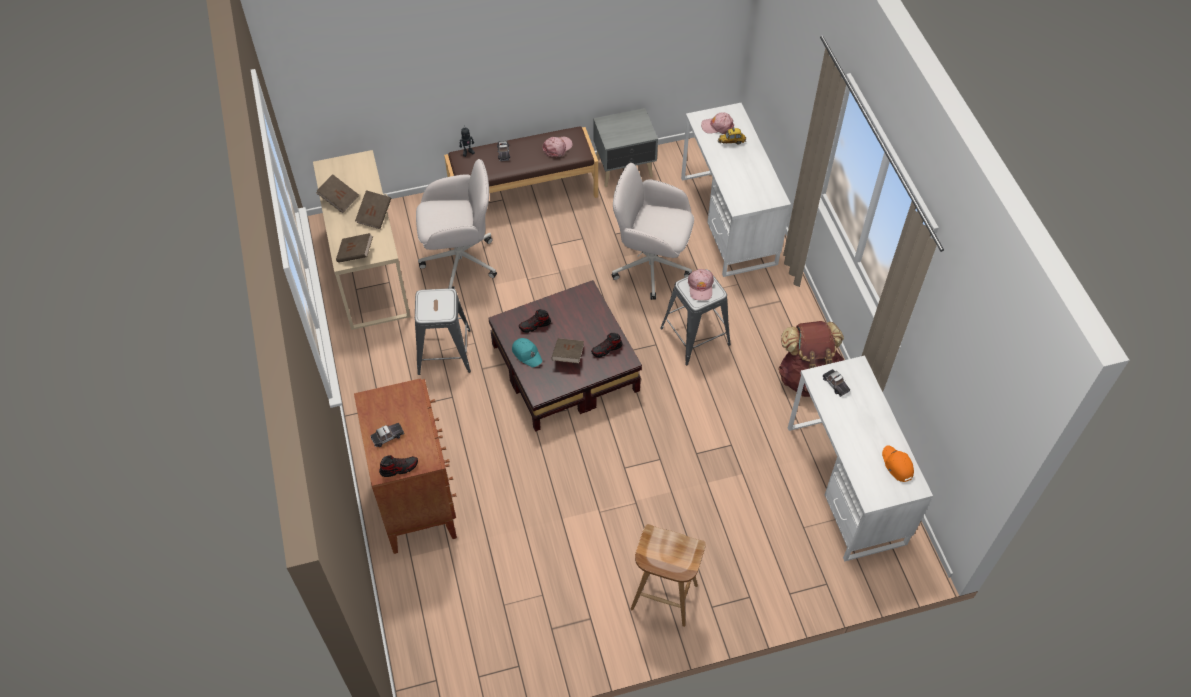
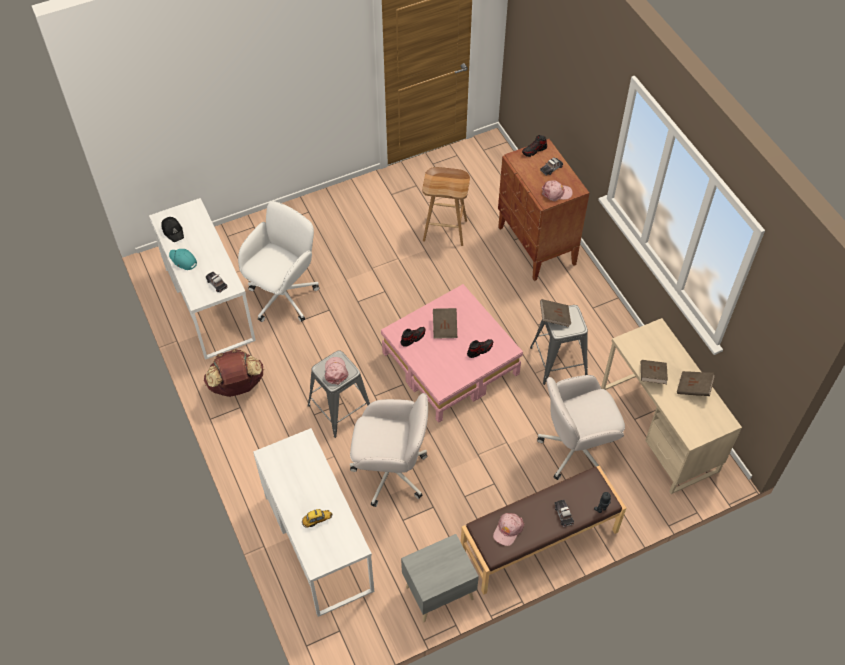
camera: 170 degrees right, 0 degrees up
(356, 254) = (651, 336): brown book -> brown book (554, 317)
(527, 354) = (479, 324): turquoise cap -> turquoise cap (183, 260)
(566, 367) = (449, 363): brown coffee table -> pink coffee table
(663, 597) = (343, 212): brown stool -> brown stool (445, 230)
(717, 126) = (334, 539): pink cap -> pink cap (556, 193)
(752, 478) = (283, 297): none -> white office chair
(897, 465) = (173, 231): orange cap -> black cap

